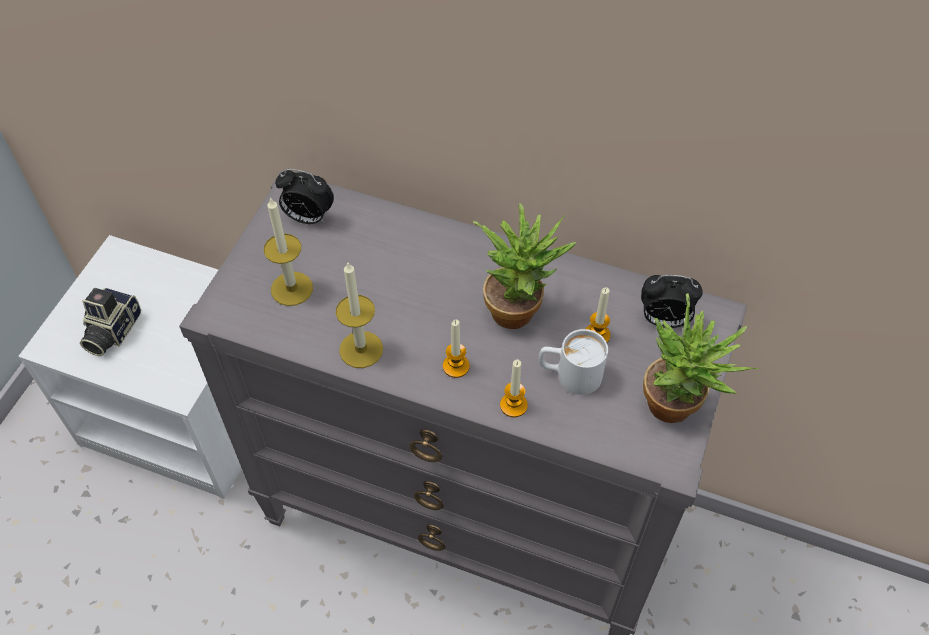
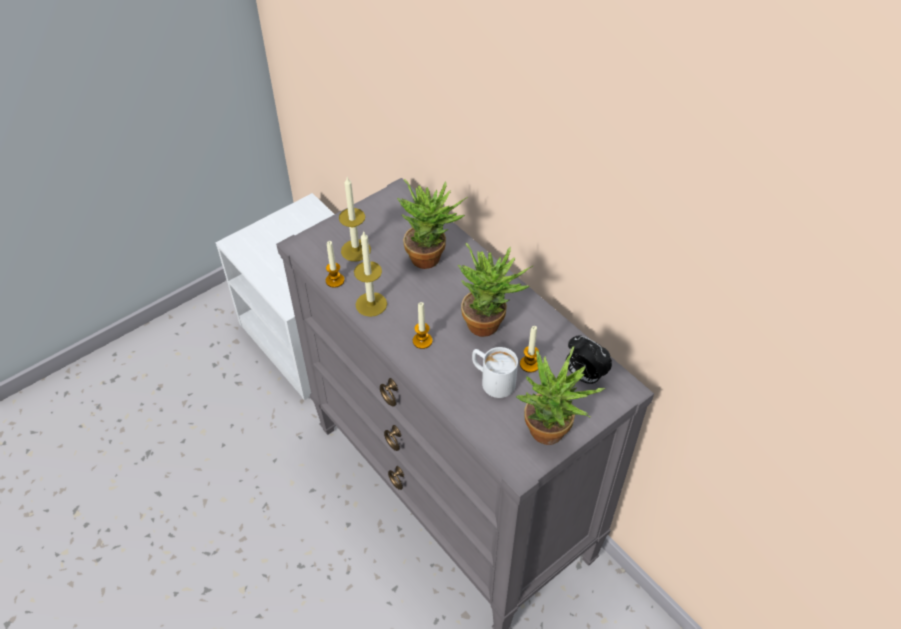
camera: 30 degrees right, 5 degrees down
(111, 331) = (276, 251): camera -> none
(308, 218) = (396, 212): alarm clock -> none
(392, 256) = (431, 257): none -> potted plant
(513, 405) = (441, 381): candle -> candle (335, 280)

